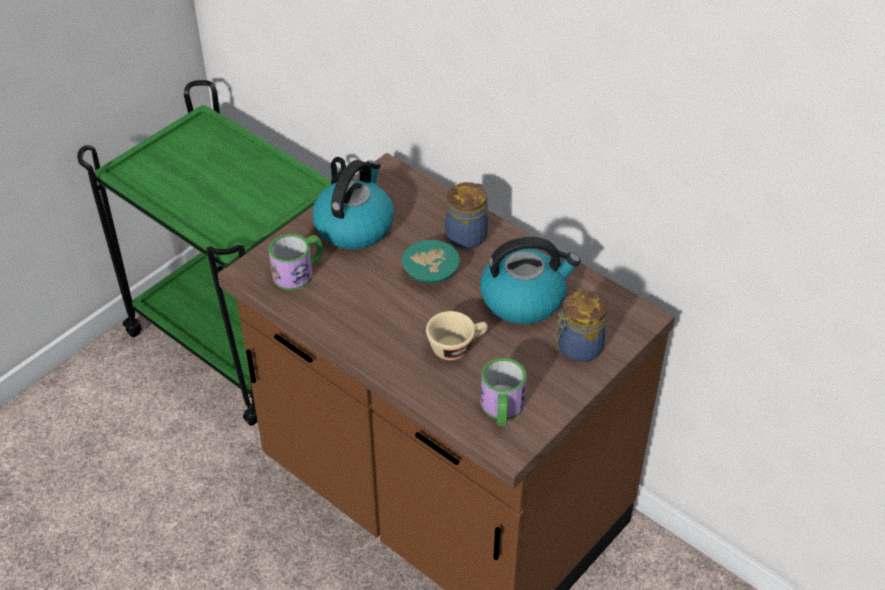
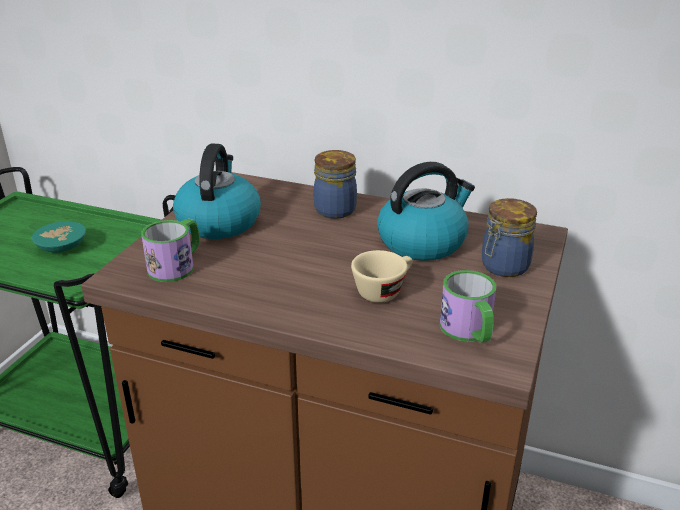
camera: 20 degrees left, 15 degrees down
(428, 272) = (315, 240): turquoise bowl -> turquoise bowl (60, 247)

